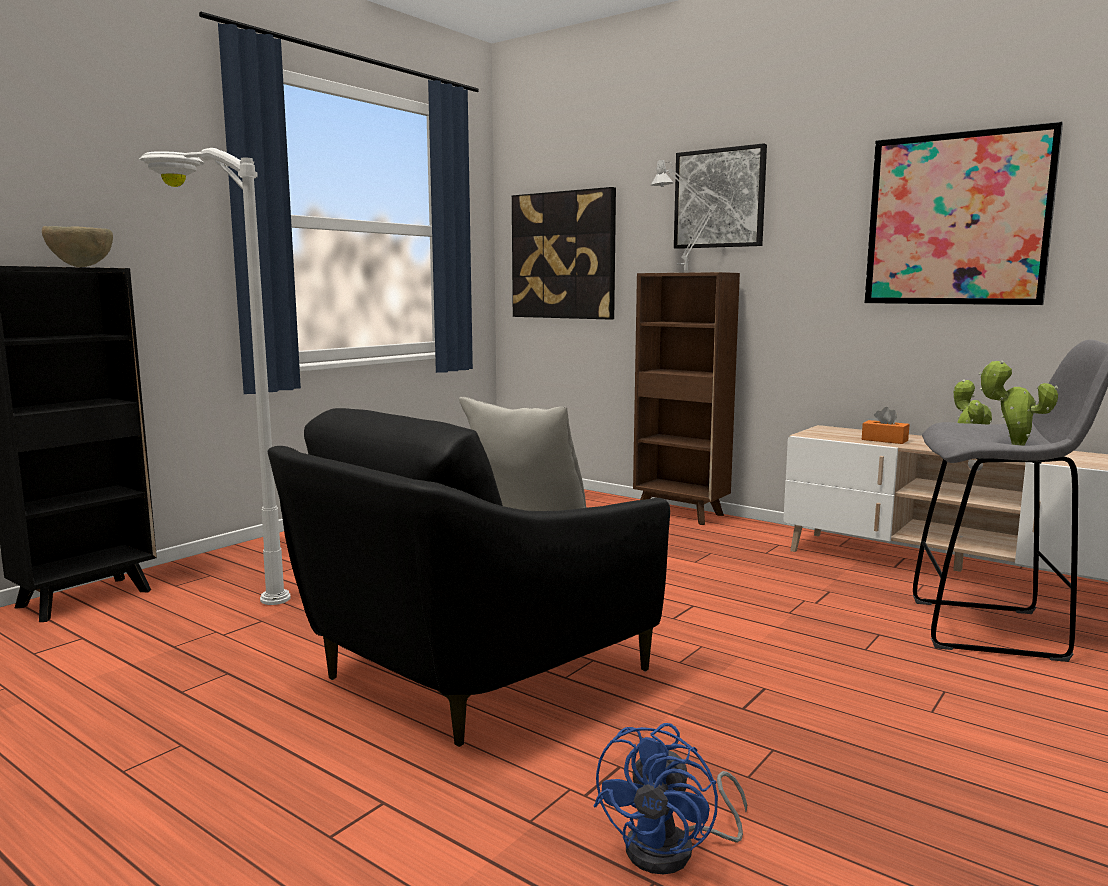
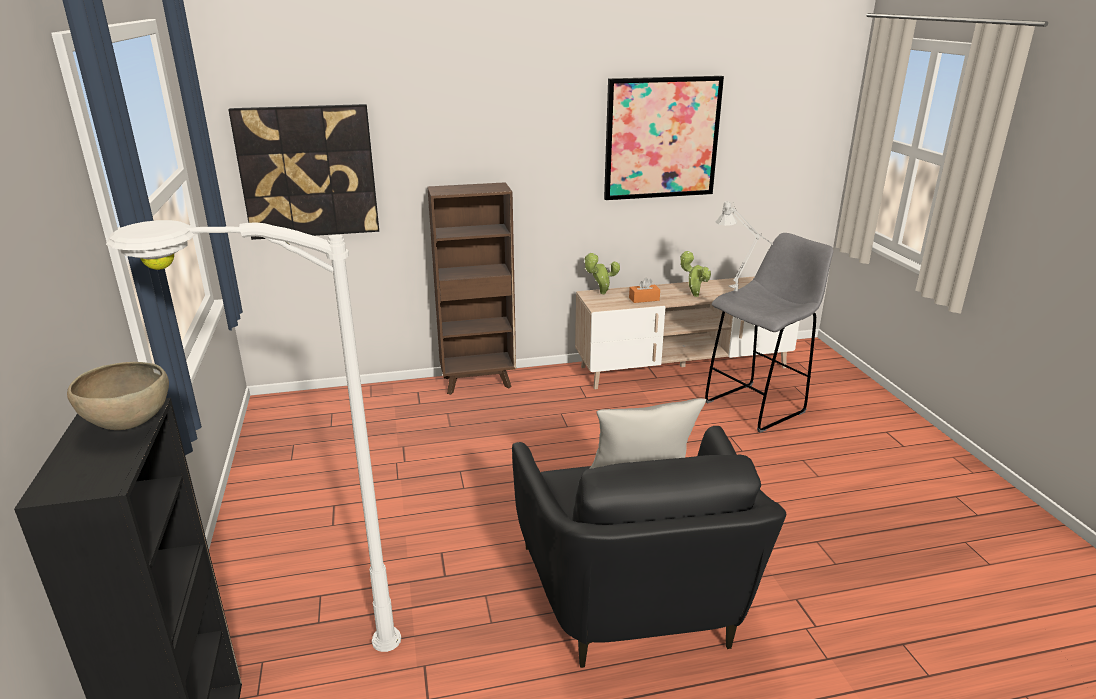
camera: 50 degrees left, 15 degrees up
(673, 850) = (882, 623): blue fan -> none
(691, 272) = (470, 187): grey table lamp -> grey table lamp (739, 291)
(719, 198) = (479, 118): picture -> none
(1012, 445) = (774, 306): potted plant -> potted plant (600, 293)

